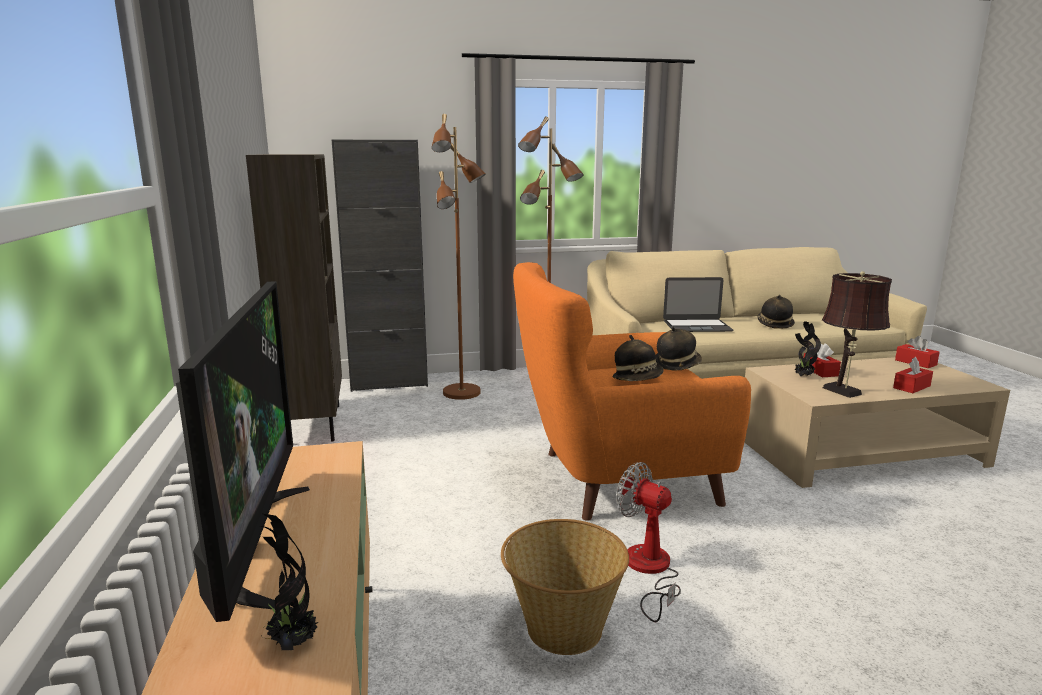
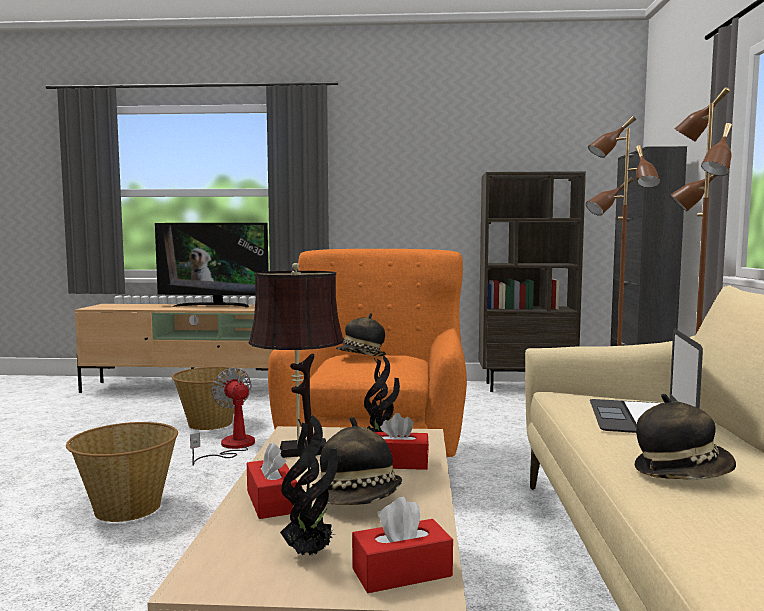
camera: 105 degrees right, 10 degrees down
(291, 643) = (153, 307): potted plant -> potted plant (311, 553)
(649, 571) = (231, 447): fan -> fan turned 90 degrees counterclockwise
(677, 365) = (397, 370): hat -> hat (359, 500)
(856, 579) = (127, 507): none -> basket

